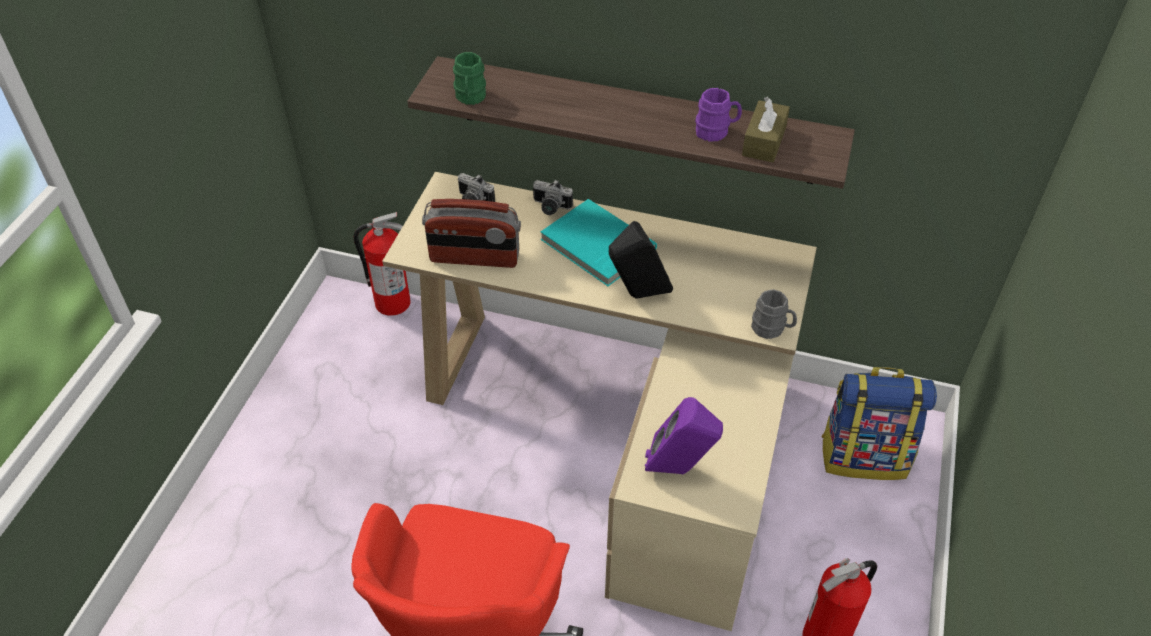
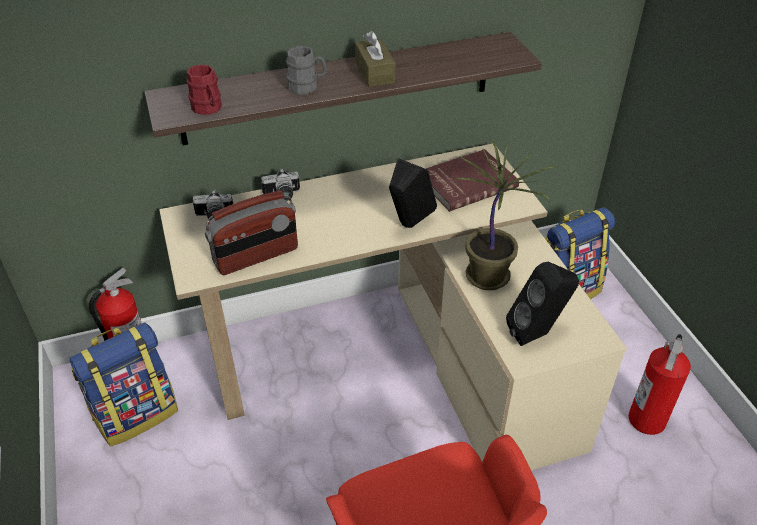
camera: 35 degrees left, 5 degrees down
(360, 353) = (136, 413): none -> backpack
(470, 98) = (208, 109): green mug -> red mug
(596, 246) = (345, 206): turquoise book -> none
(679, 469) = (537, 334): purple speaker -> black speaker
(689, 388) = (489, 277): none -> potted plant
(716, 131) = (424, 64): purple mug -> none
(741, 277) = (466, 182): none -> red book
(764, 141) = (463, 58): brown tissue box -> brown tissue box (374, 72)
(772, 329) = (520, 205): grey mug -> grey mug (307, 87)

